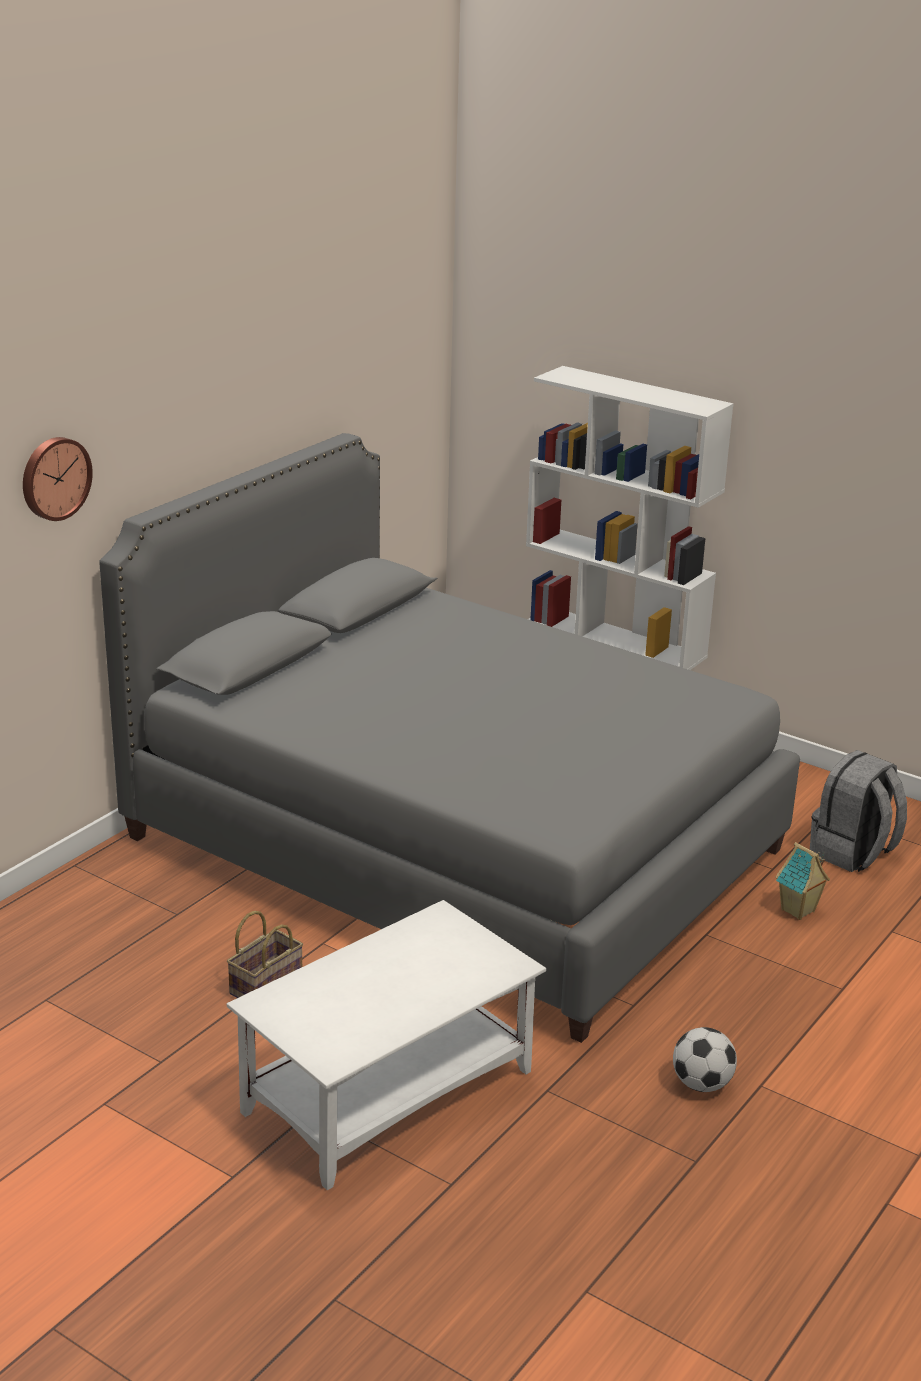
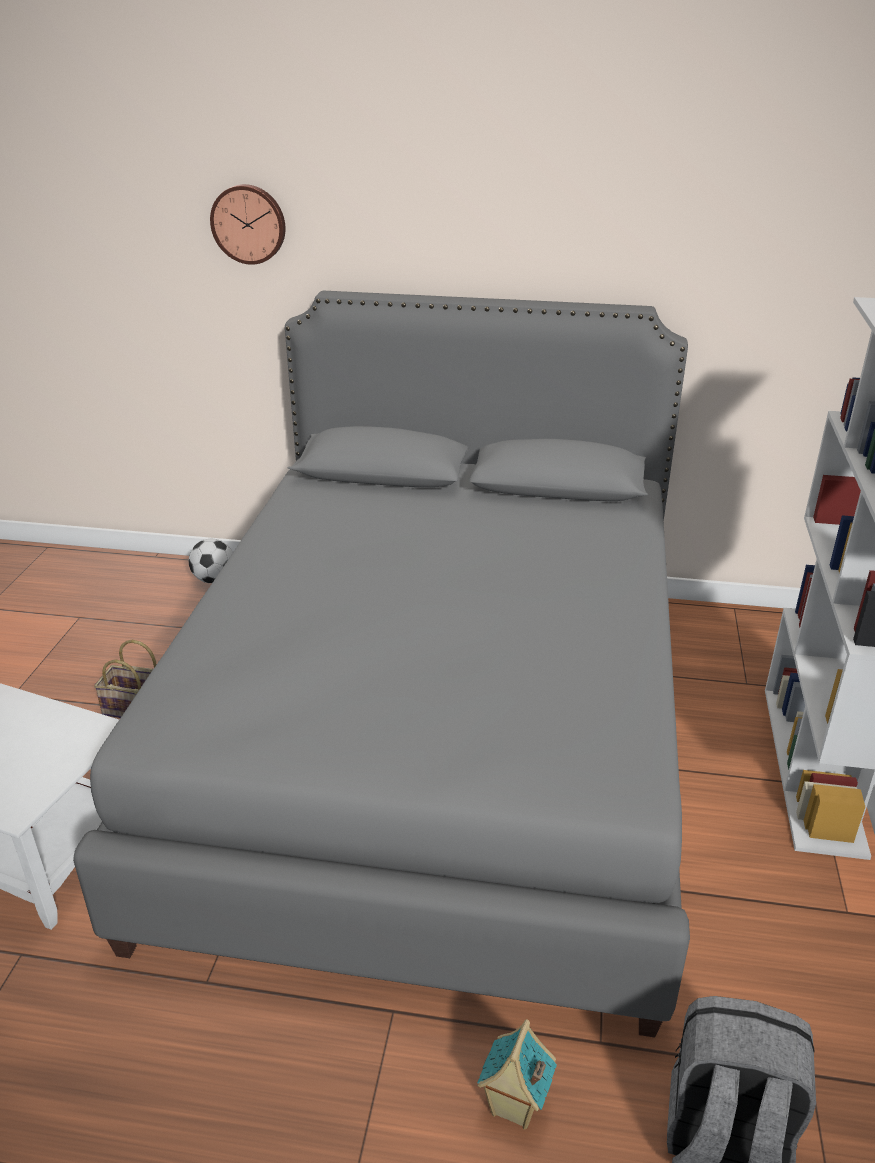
camera: 65 degrees right, 5 degrees up
(702, 1084) = (62, 1104): football -> football (214, 580)

